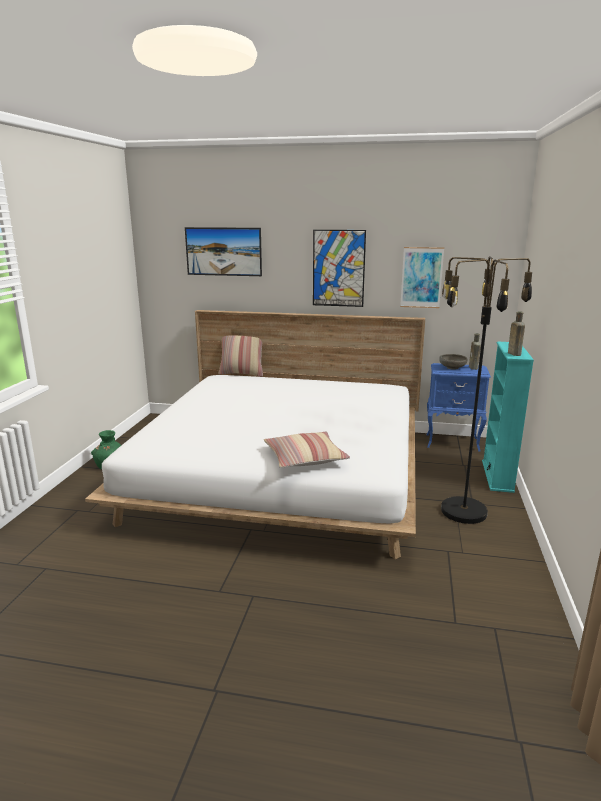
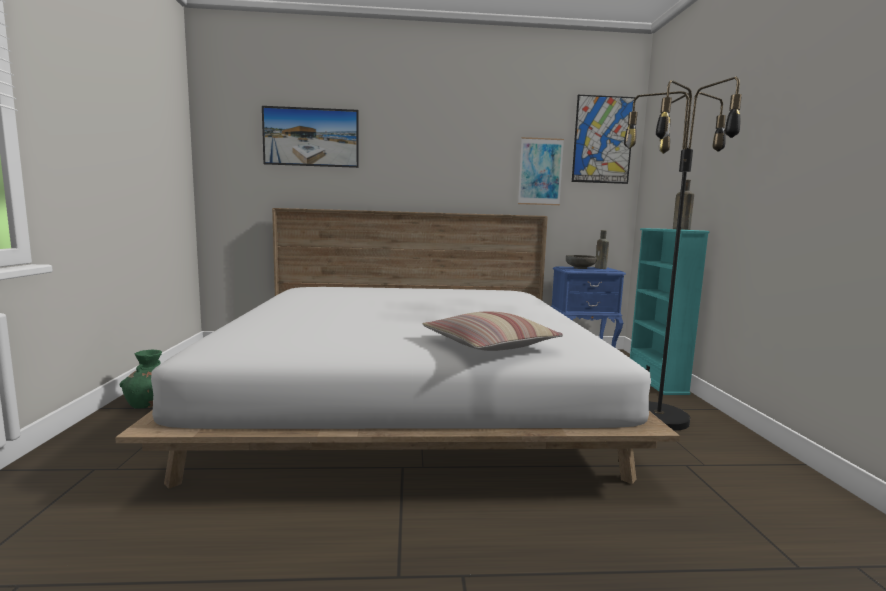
camera: 15 degrees left, 10 degrees down
(242, 373) = (332, 285): pillow -> none
(338, 268) = (449, 160): picture -> picture (602, 140)

